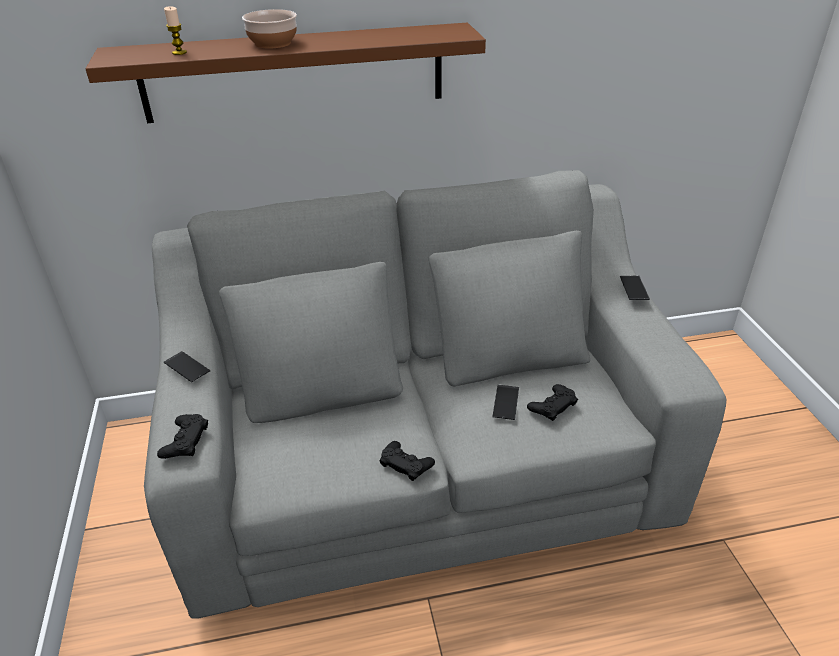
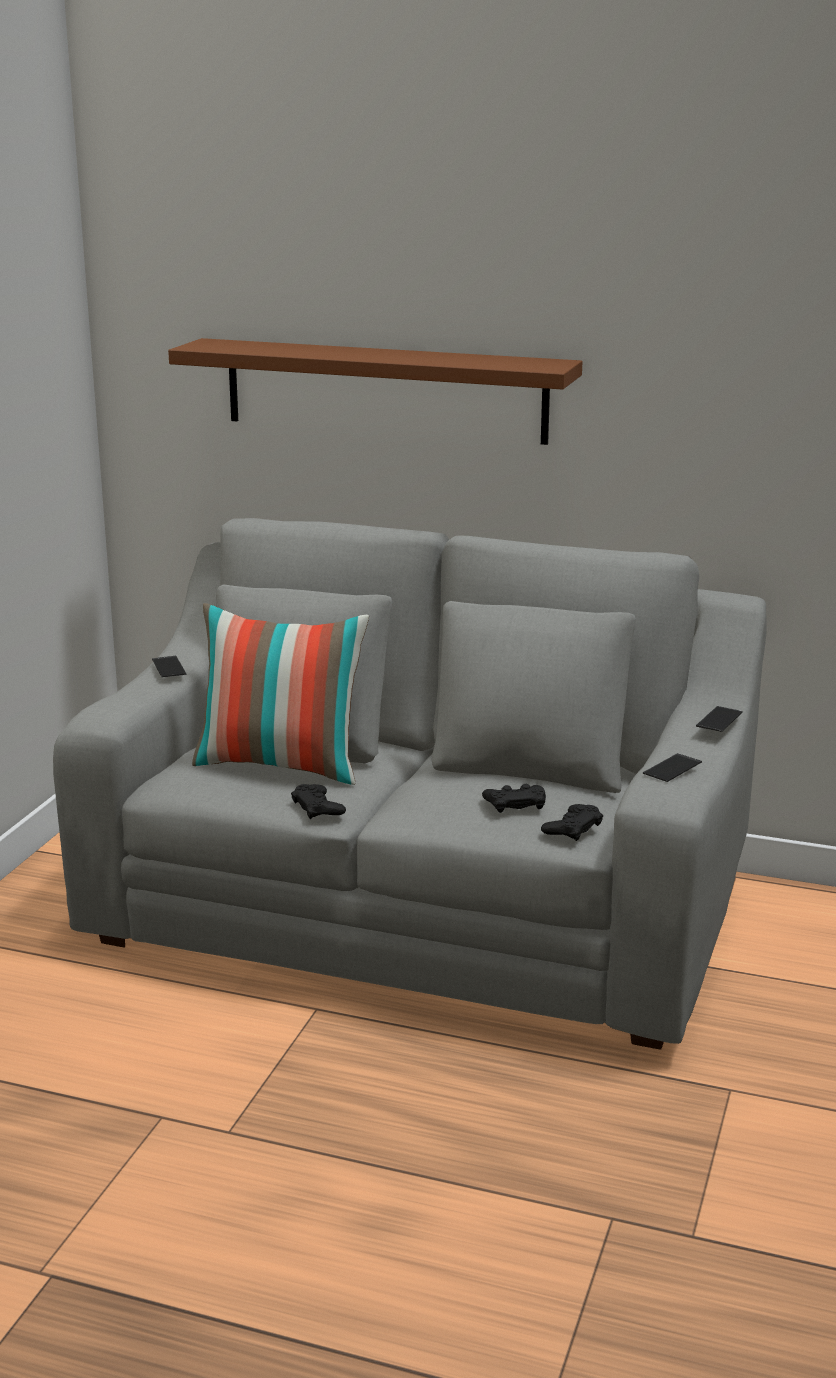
camera: 30 degrees right, 15 degrees down
(179, 52) = (260, 349): candle -> none
(185, 441) = (112, 706): black game controller -> black game controller (572, 828)
(272, 43) = (352, 352): bowl -> none
(334, 426) = (281, 766): none -> pillow
(506, 402) = (468, 787): phone -> phone (672, 768)

